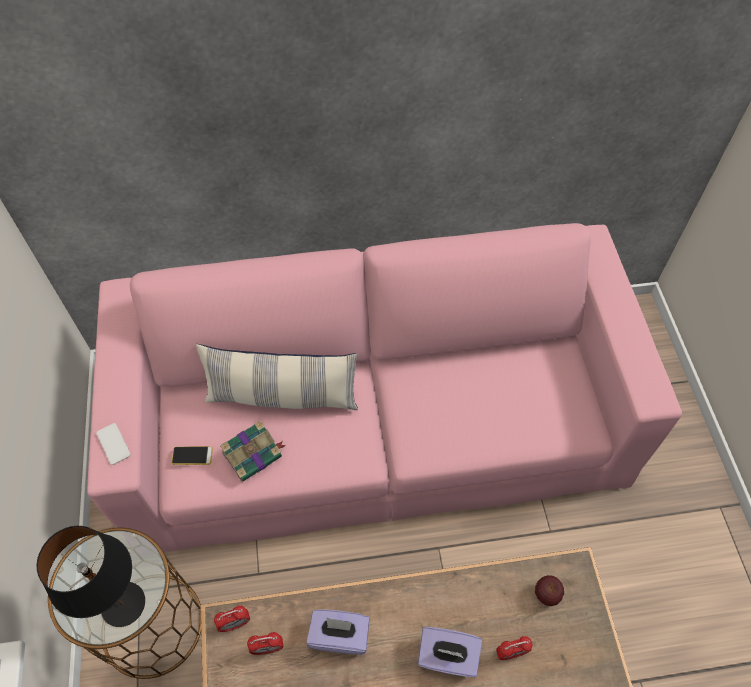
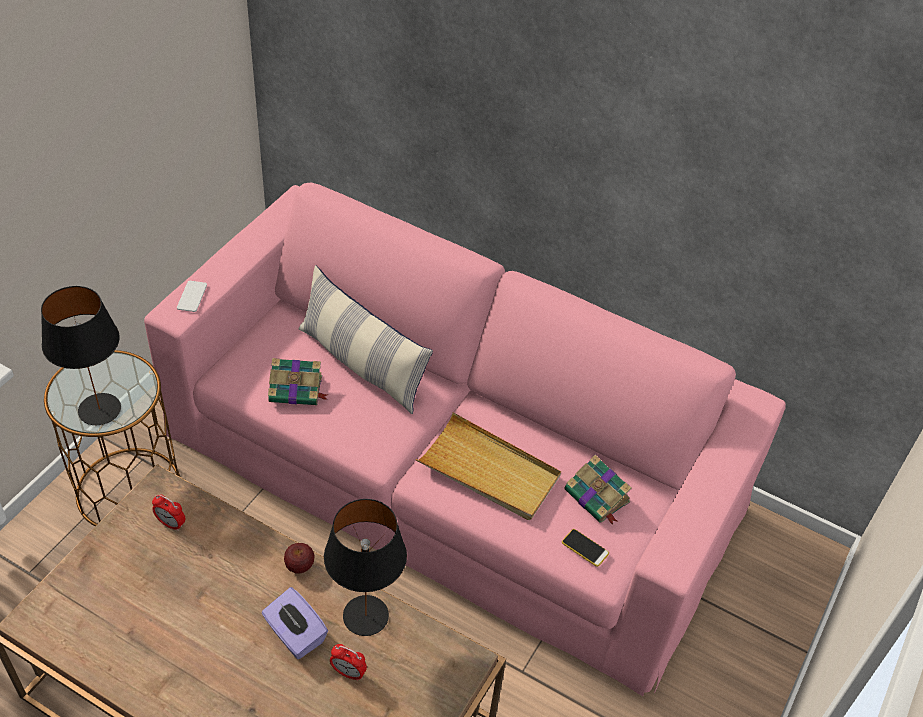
camera: 35 degrees right, 10 degrees down
(192, 455) = (251, 359): phone -> phone (585, 548)
(235, 623) = (165, 490): alarm clock -> none
(339, 636) = (229, 556): purple tissue box -> none
(451, 413) = (489, 471): none -> beige tray
(479, 596) = (366, 614): none -> black table lamp
(536, 378) = (597, 497): none -> book
(547, 594) = (424, 657): apple -> apple (300, 566)

